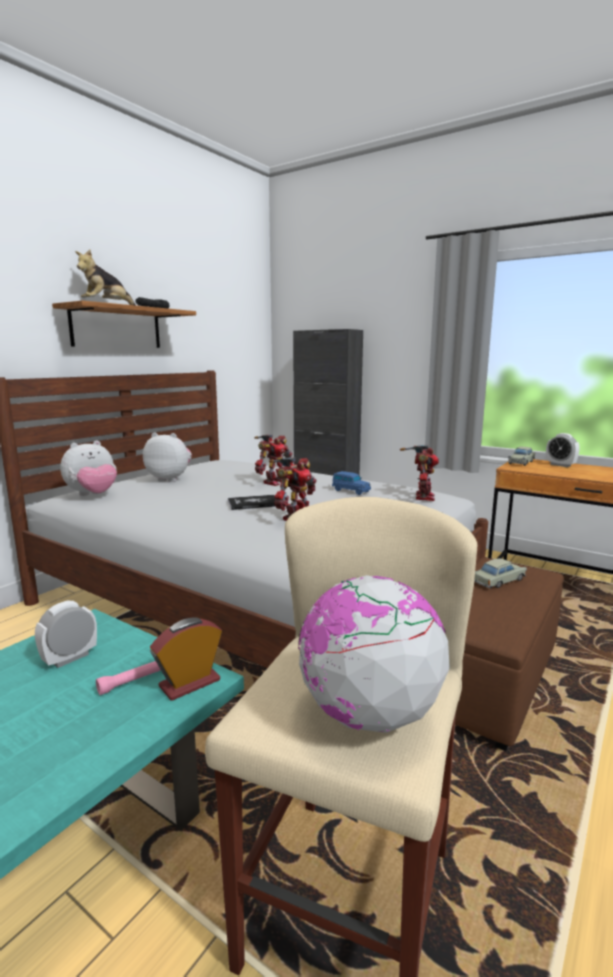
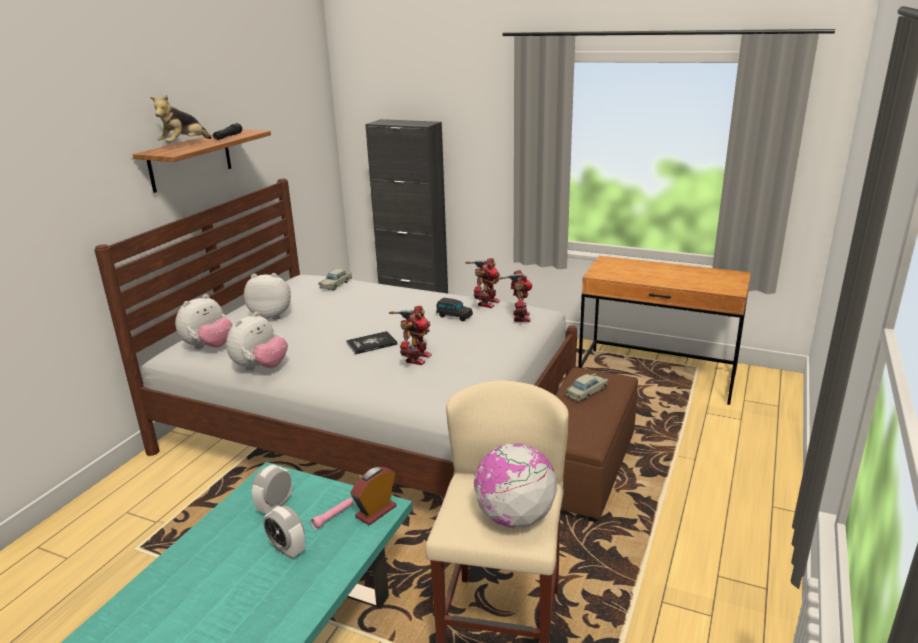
camera: 10 degrees left, 10 degrees up
(128, 513) = (260, 368): none -> plush toy
(274, 482) = (378, 310): toy robot -> toy robot (486, 303)
(350, 491) = (454, 316): blue toy car -> black toy car
(521, 462) = (604, 265): beige toy car -> beige toy car (336, 285)
(560, 465) = (638, 266): alarm clock -> alarm clock (287, 549)

